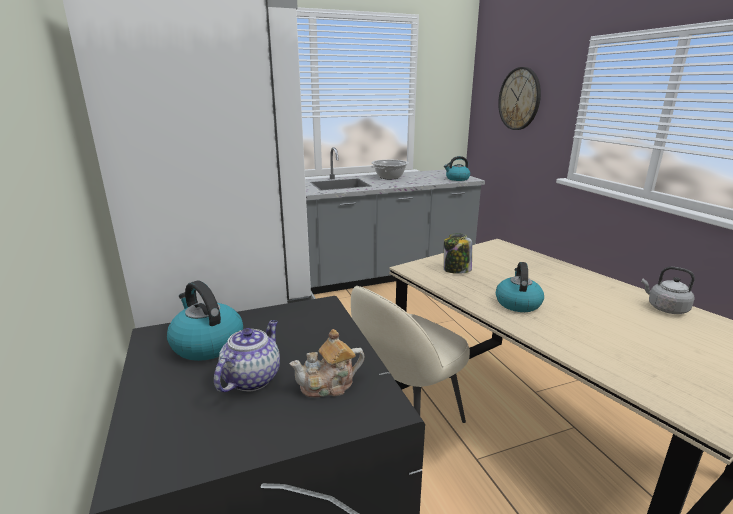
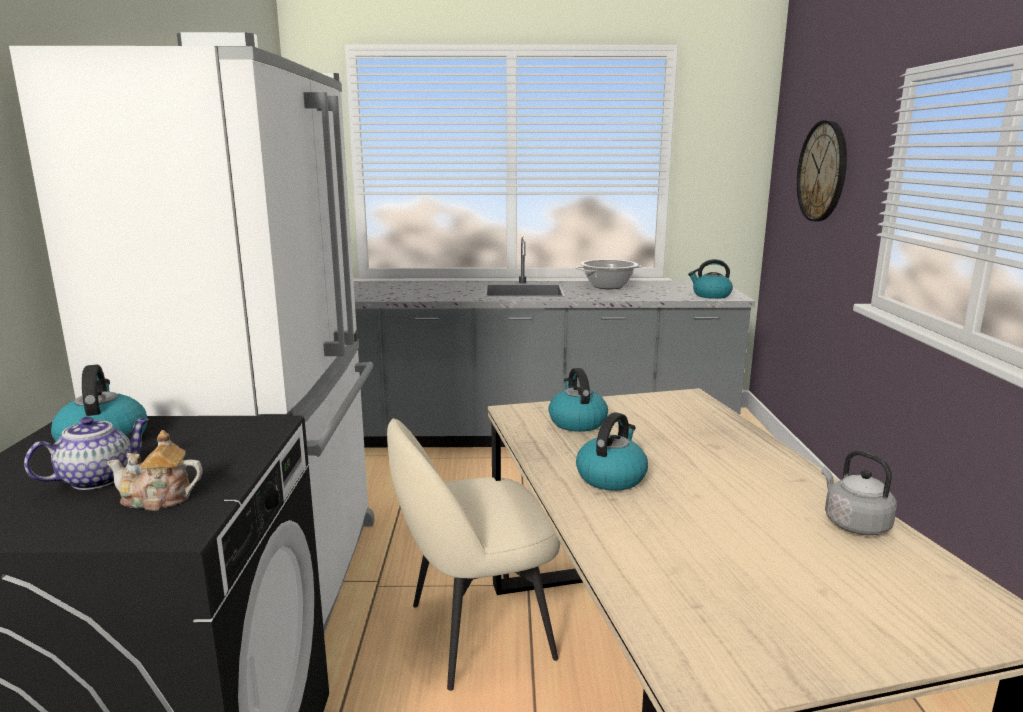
camera: 20 degrees right, 5 degrees down
(456, 270) = (577, 422): jar -> kettle

